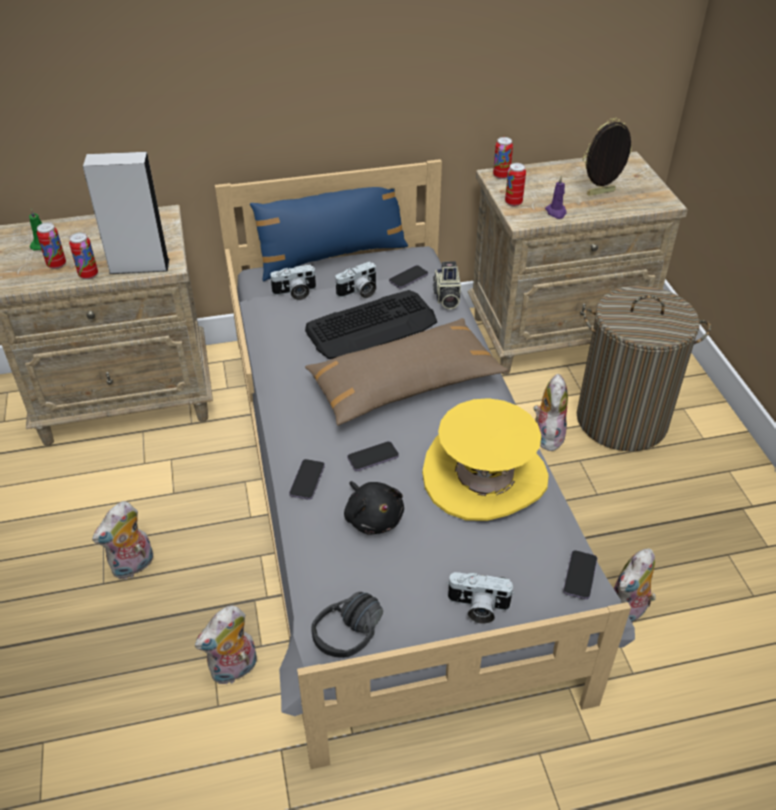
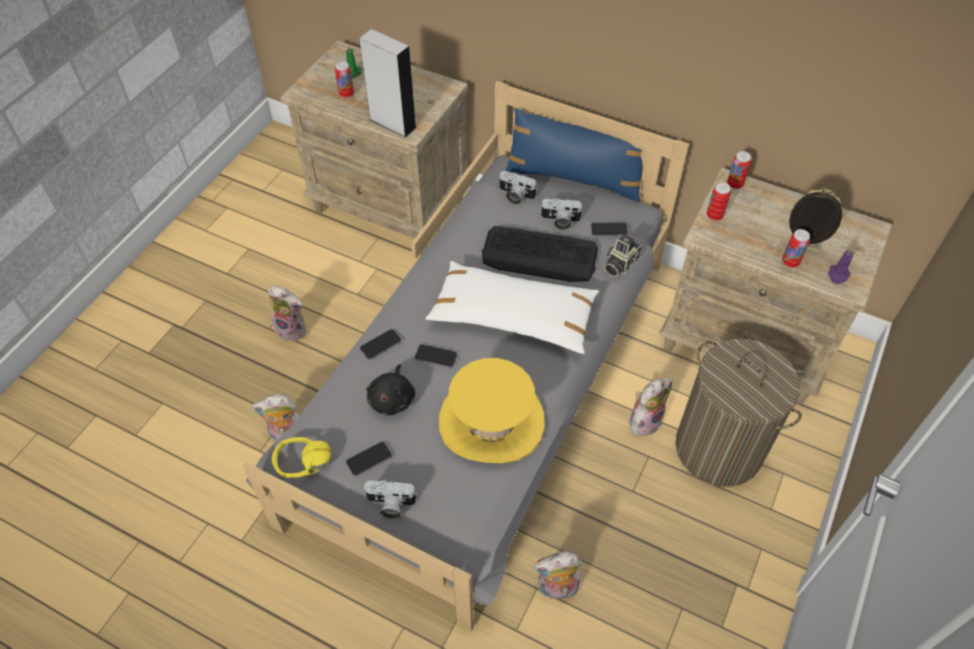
camera: 40 degrees right, 10 degrees up
(88, 275) = (357, 113): can -> can (790, 262)
(133, 566) = (293, 329): plush toy -> plush toy turned 150 degrees counterclockwise
(357, 640) = (303, 470): black headphones -> yellow headphones
(404, 384) = (513, 316): brown pillow -> white pillow
(477, 607) = (390, 505): camera -> camera turned 45 degrees counterclockwise
(556, 212) = (740, 244): purple candle -> purple candle (838, 275)
(580, 576) = (475, 535): phone -> phone (369, 459)

